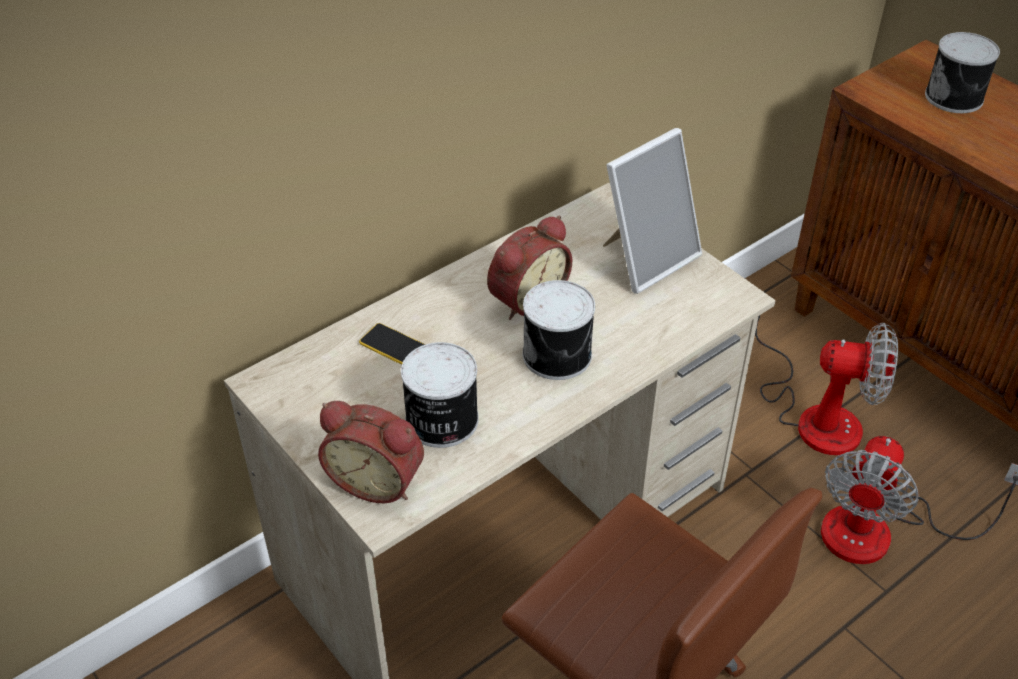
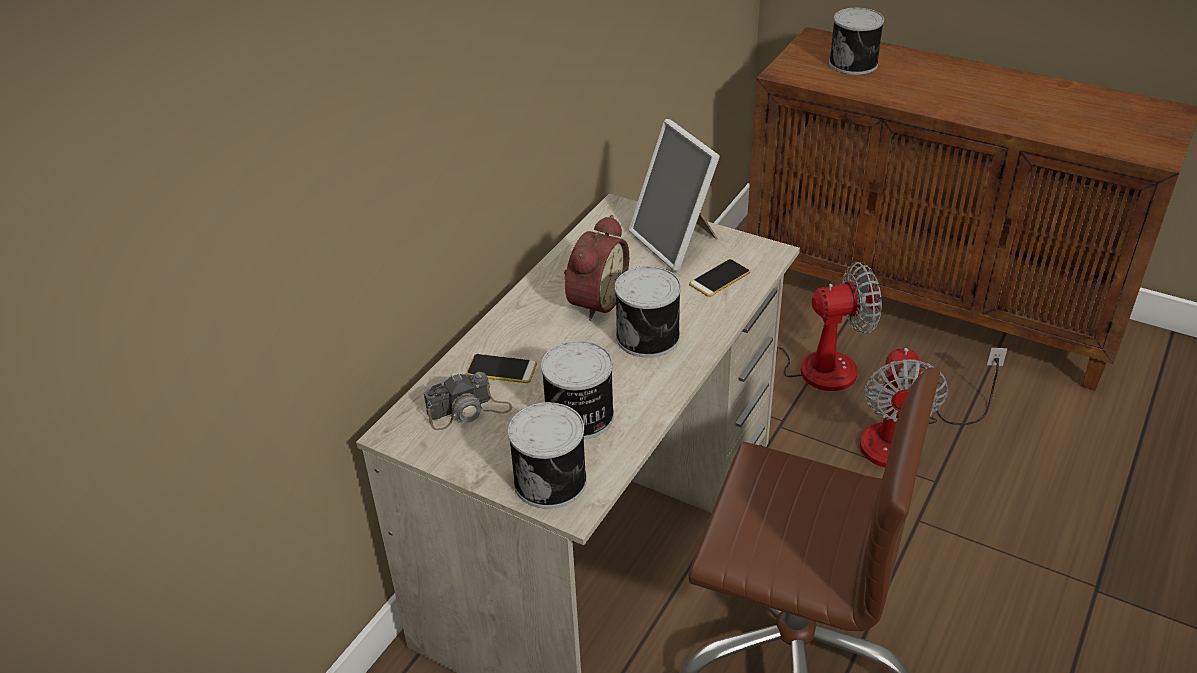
camera: 20 degrees left, 5 degrees down
(341, 381) = (469, 411): none -> camera
(377, 479) = (551, 480): alarm clock -> can
(646, 258) = (677, 243): picture frame -> picture frame turned 120 degrees clockwise
(668, 311) = (719, 278): none -> phone

